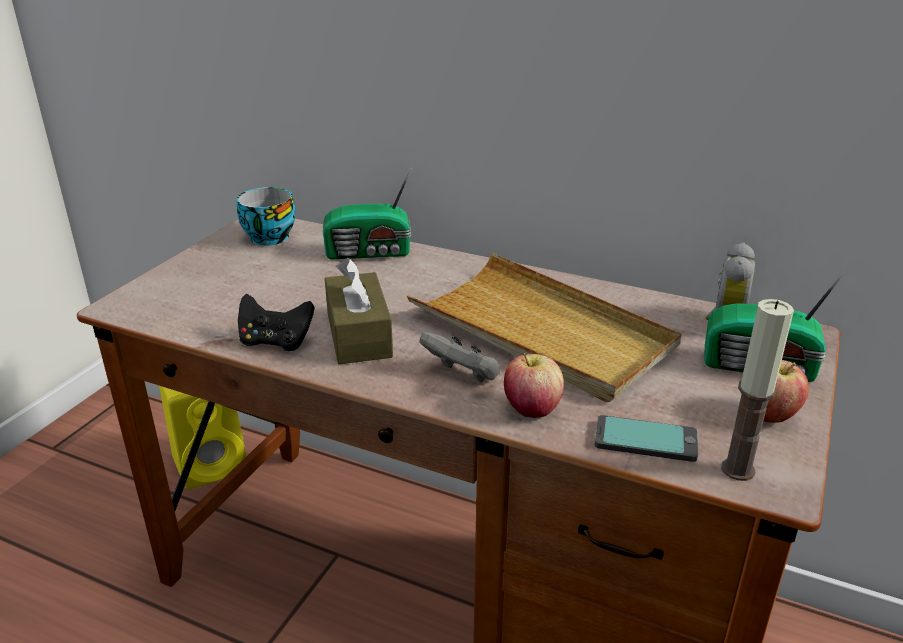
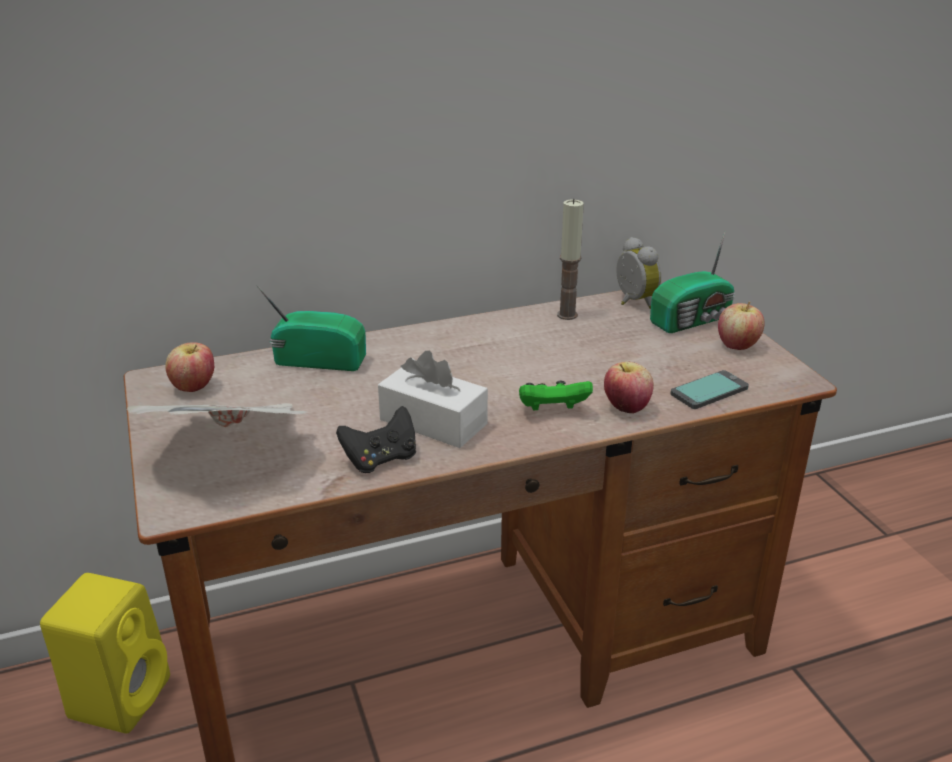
camera: 45 degrees left, 0 degrees up
(214, 287) = (235, 449): none -> newspaper
(267, 236) = (194, 387): cup -> apple
(359, 335) = (433, 422): brown tissue box -> white tissue box
(370, 253) = (318, 360): radio -> radio turned 120 degrees counterclockwise
(462, 376) = (552, 410): grey game controller -> green game controller
(541, 332) = (547, 358): beige tray -> none
(737, 469) = (770, 381): candle -> candle (567, 315)

